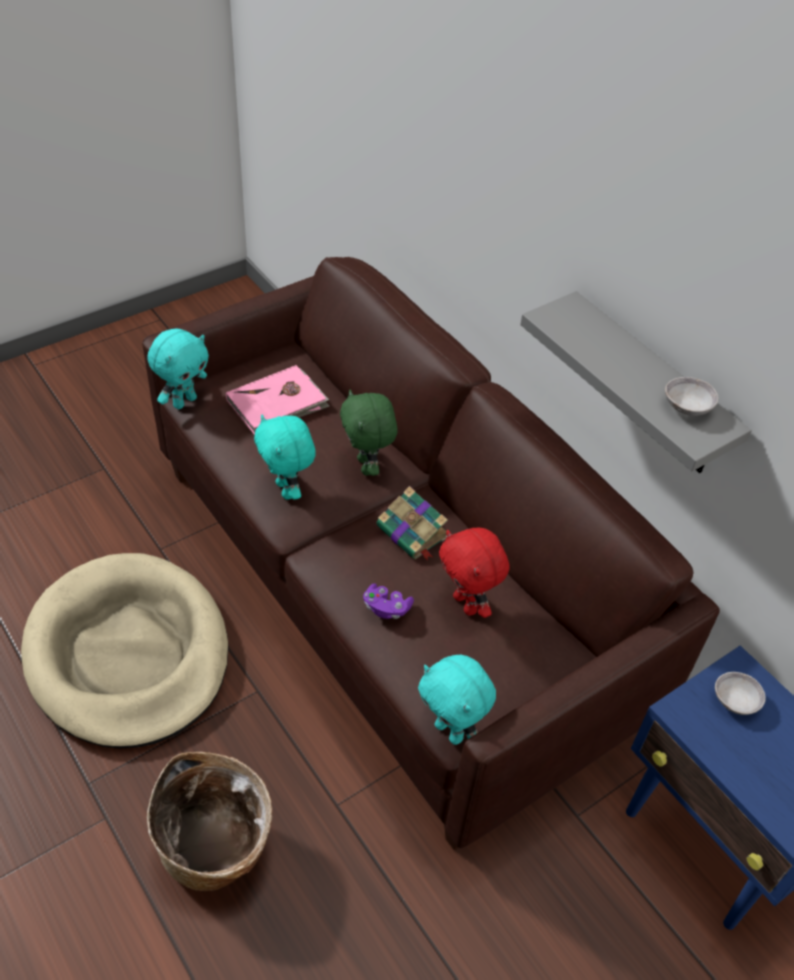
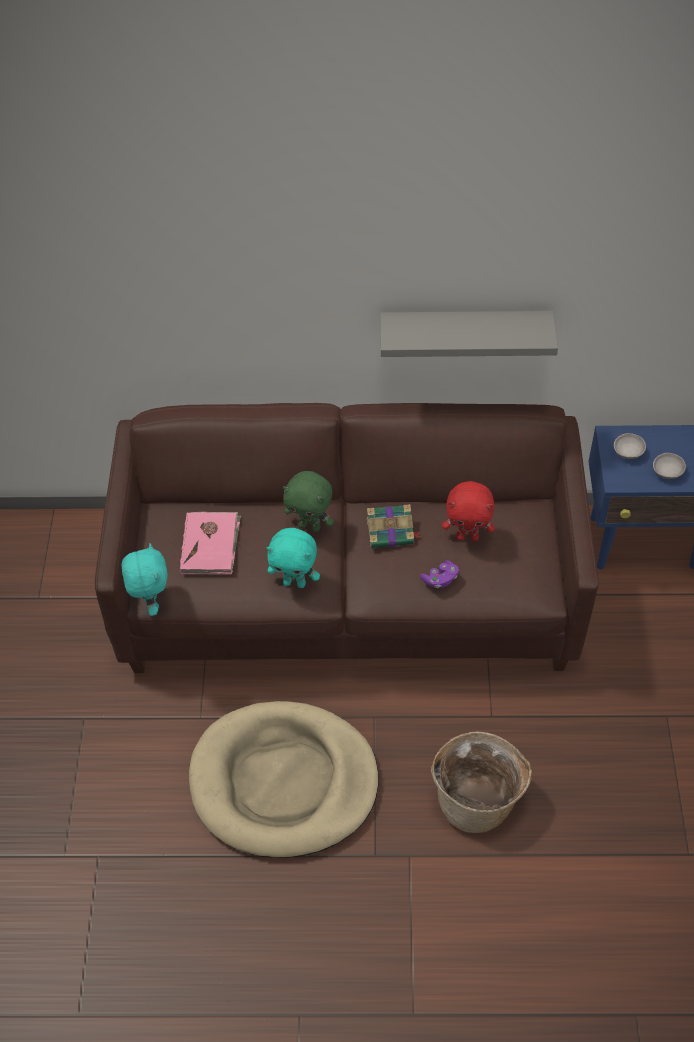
camera: 50 degrees left, 5 degrees up
(450, 731) = (544, 599): turquoise plush toy -> none
(687, 407) = (516, 325): grey bowl -> grey bowl (667, 472)

